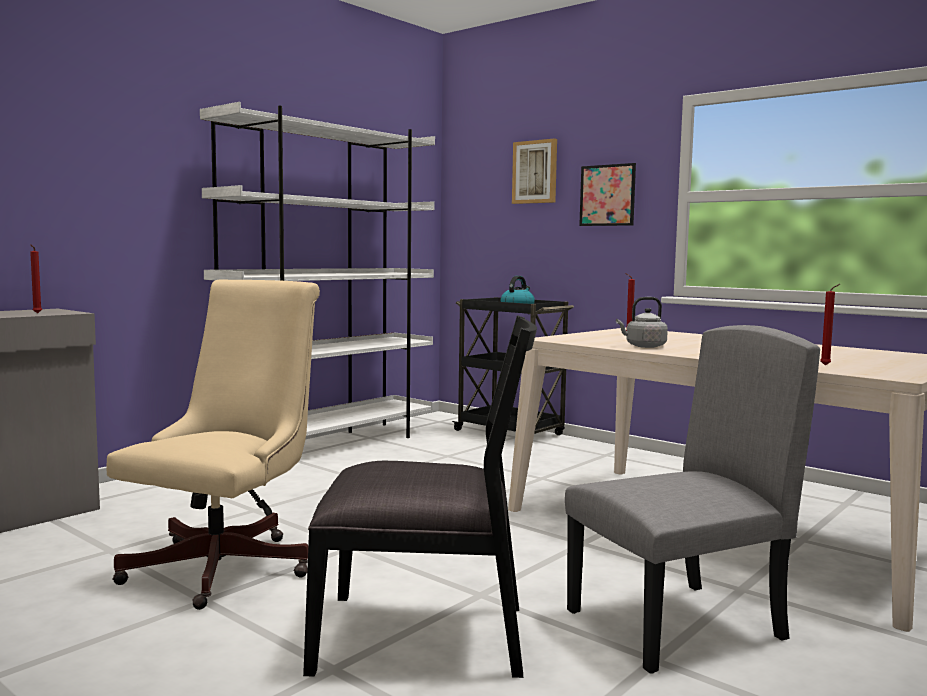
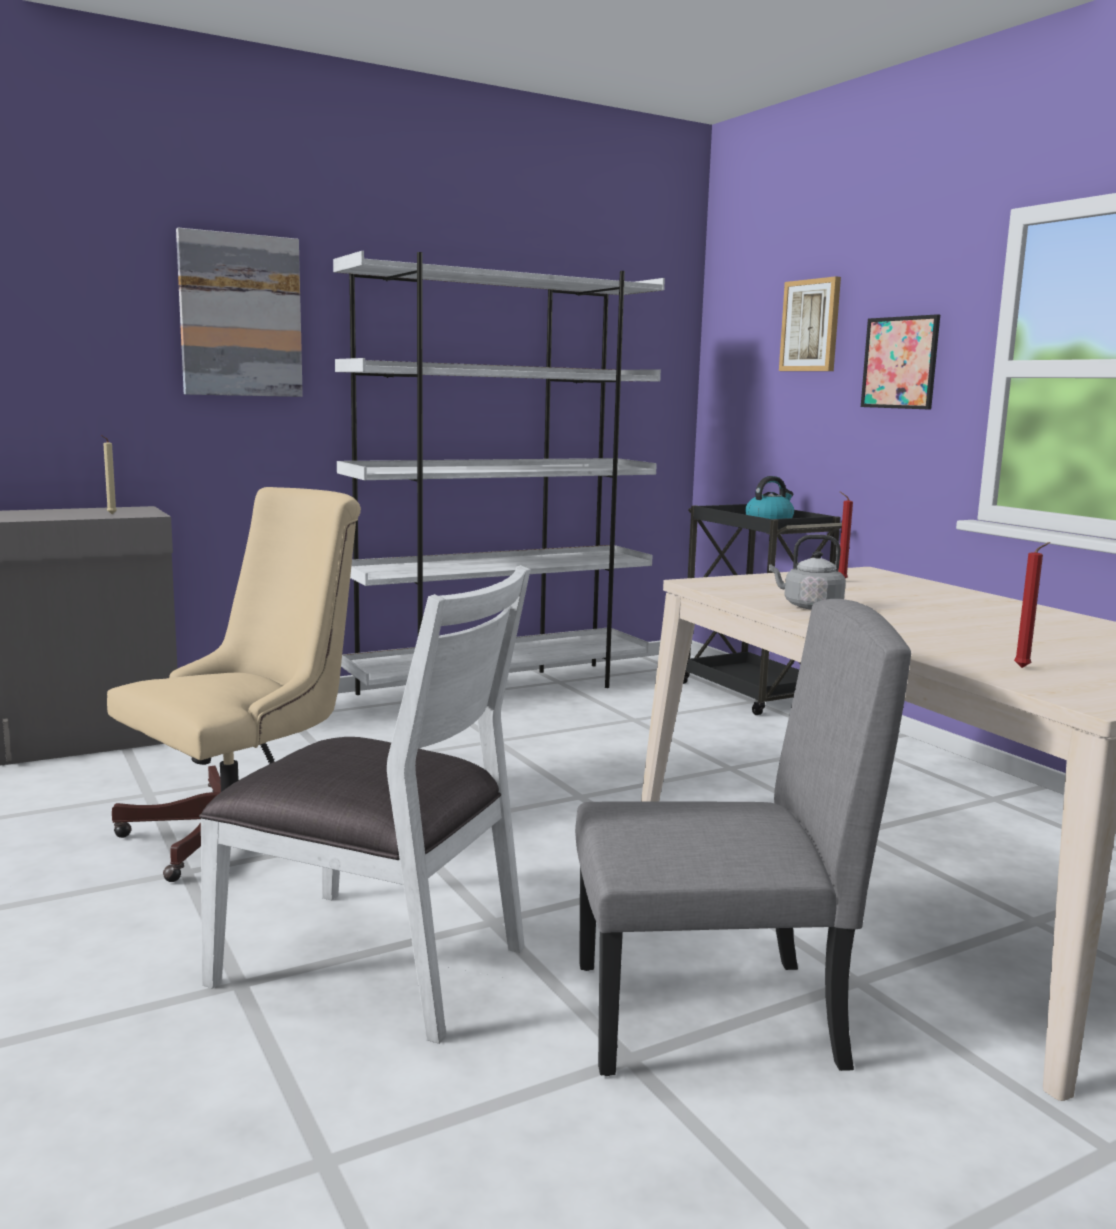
camera: 20 degrees right, 5 degrees up
(36, 313) = (110, 514): red candle -> beige candle
(125, 150) = (240, 316): none -> picture
(423, 635) = (375, 962): black chair -> white chair

